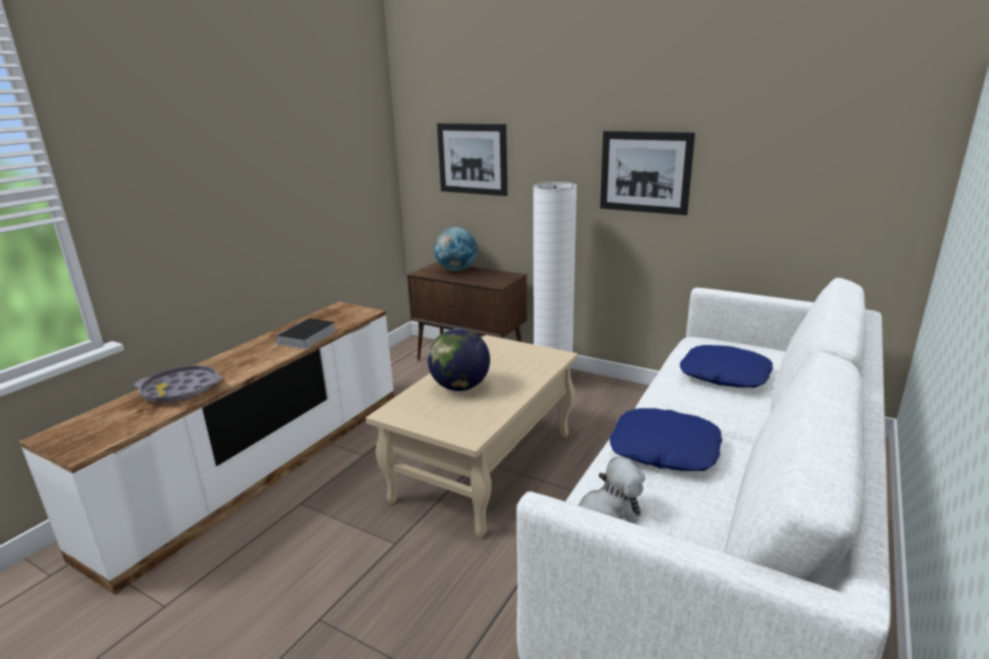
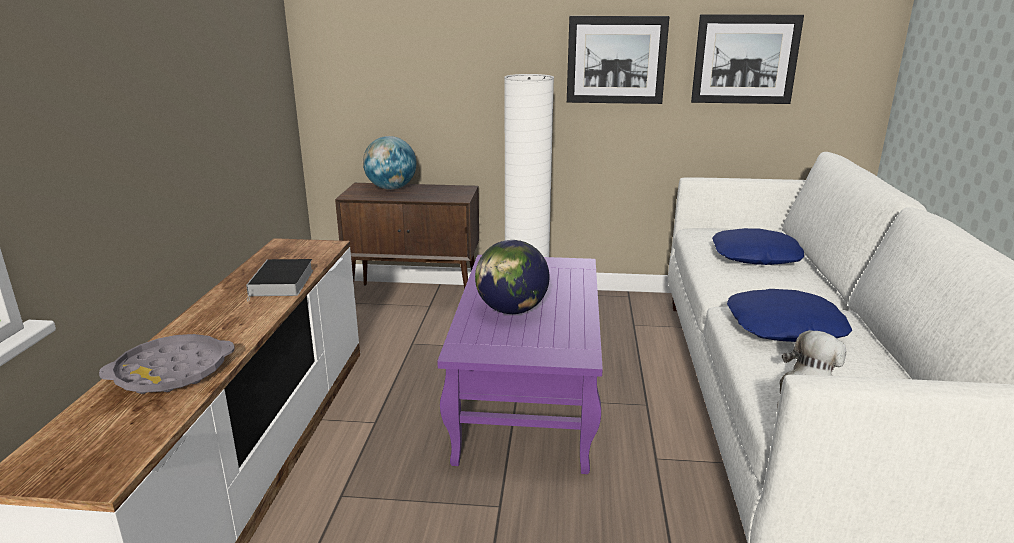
camera: 25 degrees left, 0 degrees up
(472, 159) = (402, 52): picture -> picture (745, 59)
(484, 466) = (527, 402): beige coffee table -> purple coffee table

